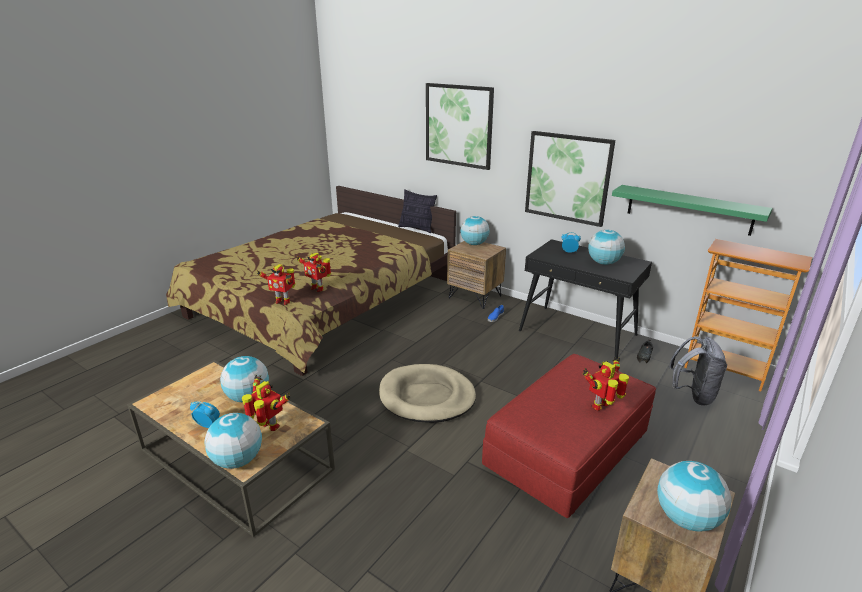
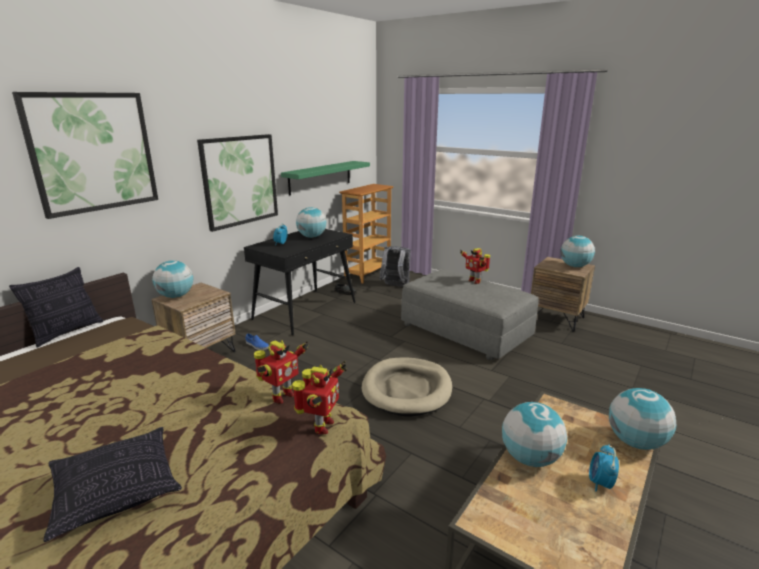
camera: 90 degrees left, 5 degrees down
(259, 263) = (117, 491): none -> pillow
(269, 427) = (572, 429): toy robot -> none
(567, 451) = (465, 331): red ottoman -> grey ottoman

